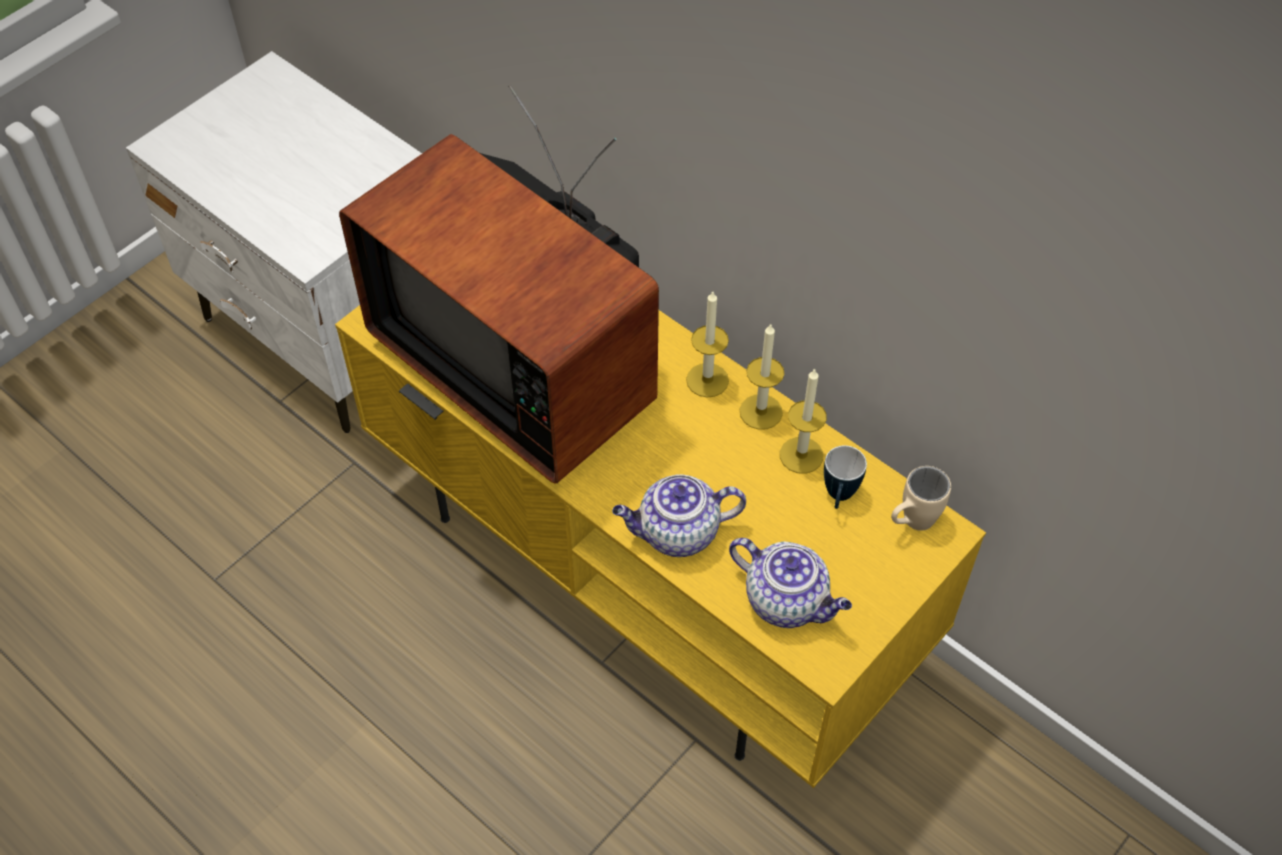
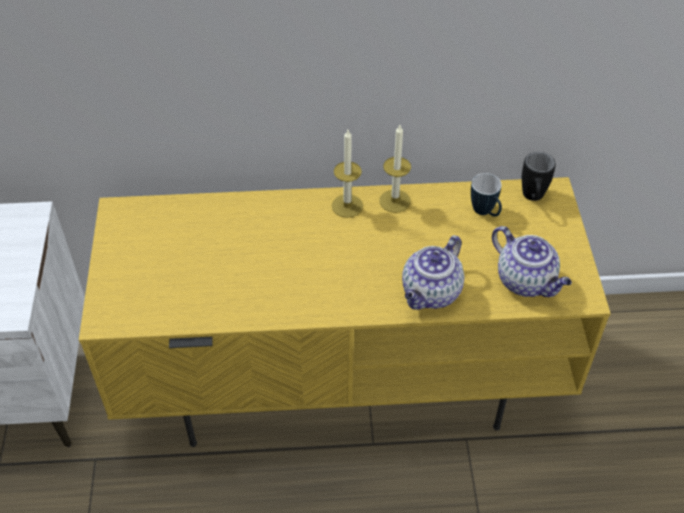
camera: 45 degrees left, 5 degrees down
(524, 361) = (231, 271): television -> none
(787, 601) = (526, 281): teapot -> teapot turned 60 degrees clockwise
(801, 455) = (441, 206): candle -> none
(911, 523) = (533, 198): beige mug -> black mug

